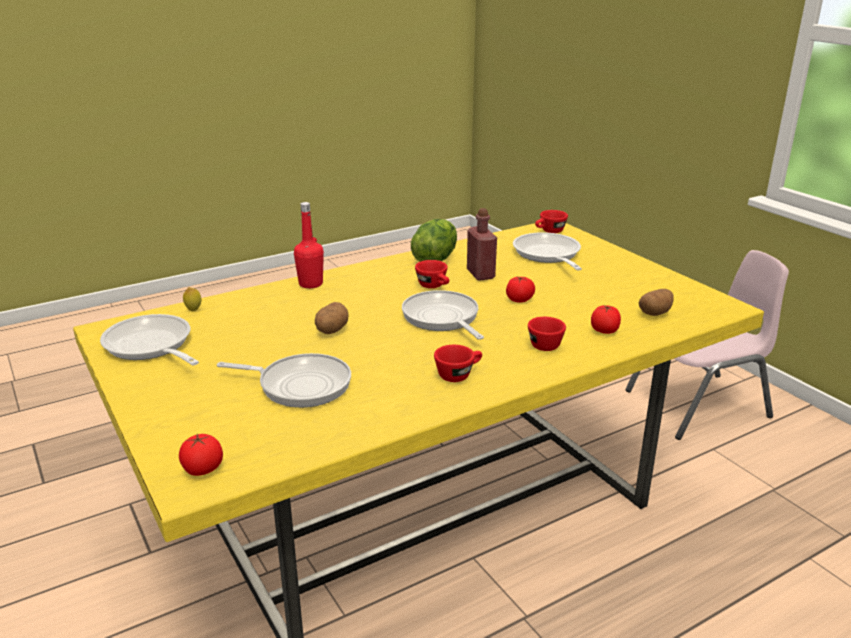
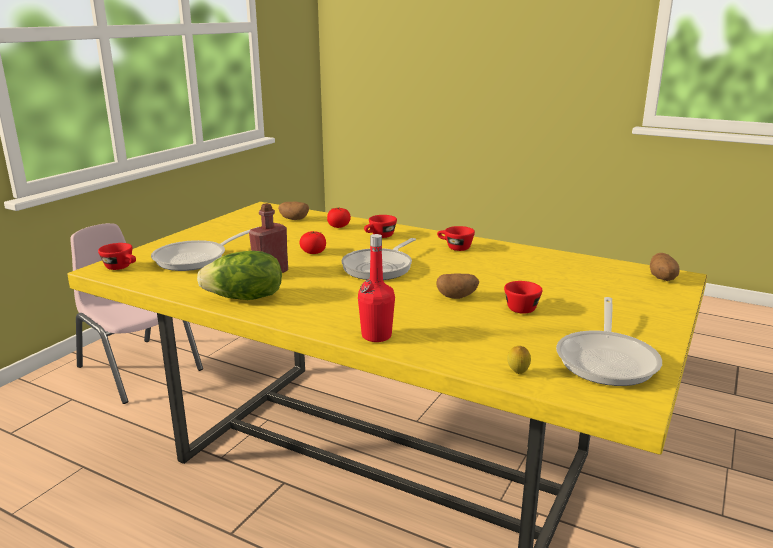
camera: 120 degrees left, 5 degrees down
(203, 469) = (663, 278): tomato -> potato
(300, 385) = (544, 283): frying pan -> none
(434, 286) = (318, 283): red cup -> red cup (522, 307)

